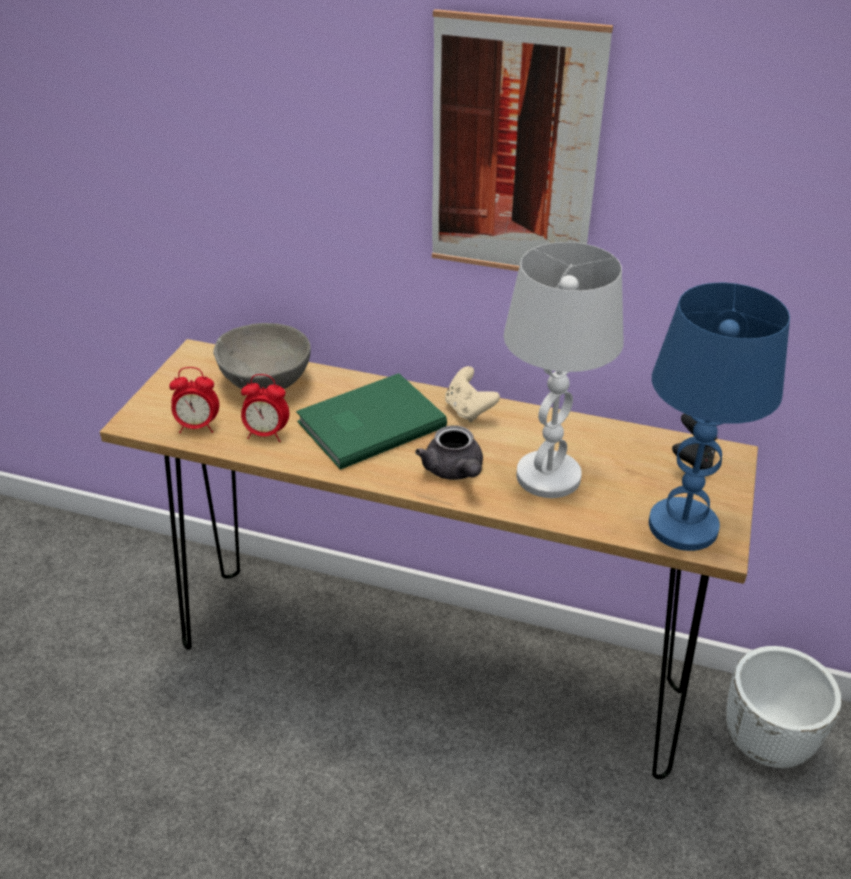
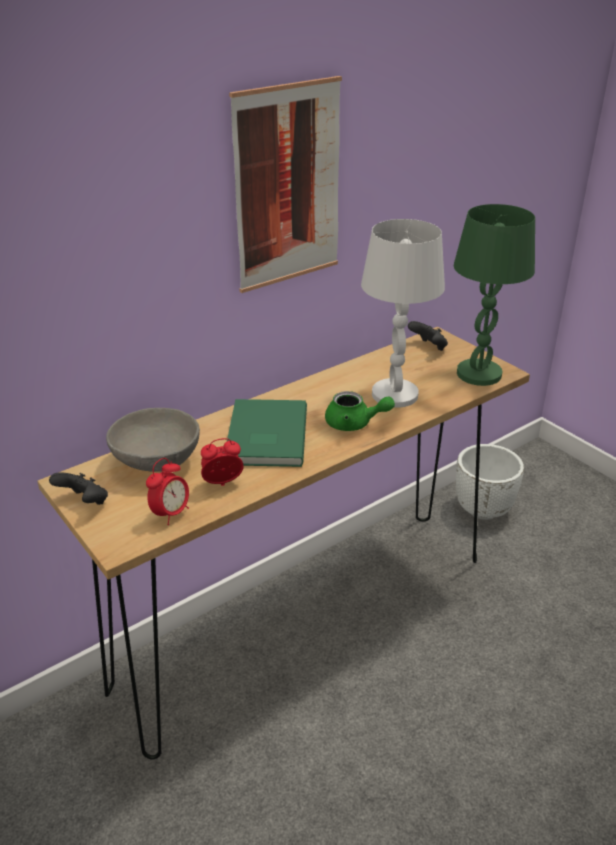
camera: 55 degrees left, 5 degrees down
(176, 375) = (84, 502): none -> black game controller
(267, 434) = (222, 484): alarm clock -> alarm clock turned 150 degrees counterclockwise
(454, 471) = (354, 424): grey teapot -> green teapot
(468, 410) = (299, 394): beige game controller -> none
(683, 526) = (479, 373): blue table lamp -> green table lamp

